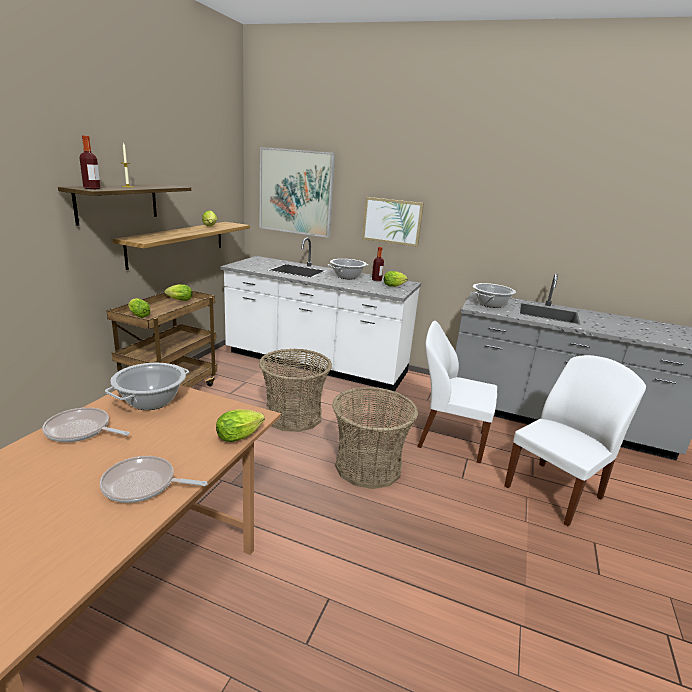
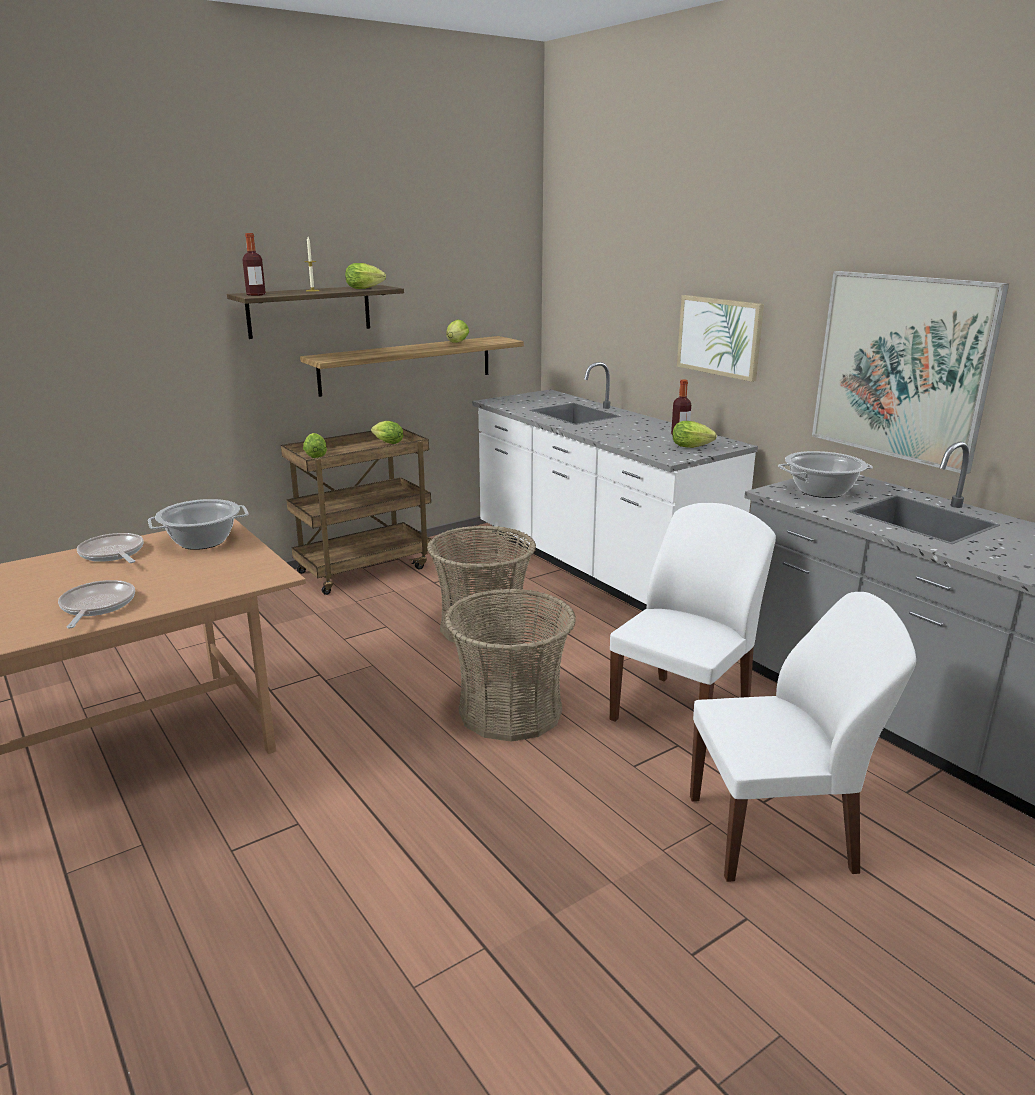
camera: 35 degrees right, 0 degrees up
(143, 485) = (96, 606): frying pan -> frying pan turned 45 degrees clockwise
(241, 436) = (232, 589): lettuce -> lettuce (366, 289)
(296, 192) = (598, 290): picture -> picture (901, 367)
(347, 277) = (637, 427): cooking pot -> none
(449, 439) = (683, 713): white chair -> white chair turned 75 degrees clockwise

